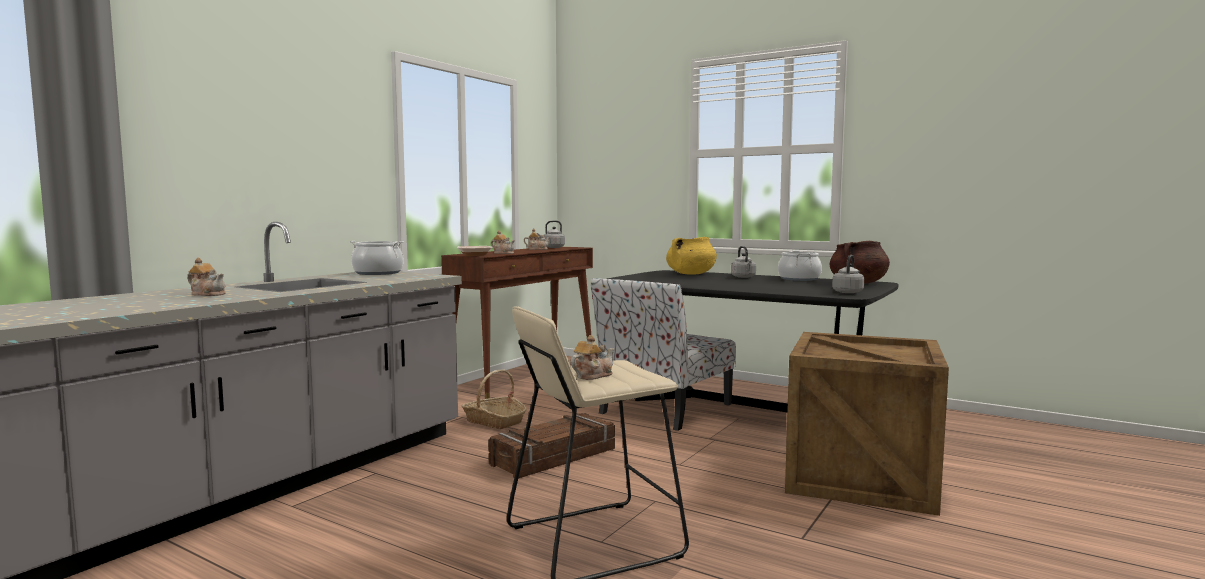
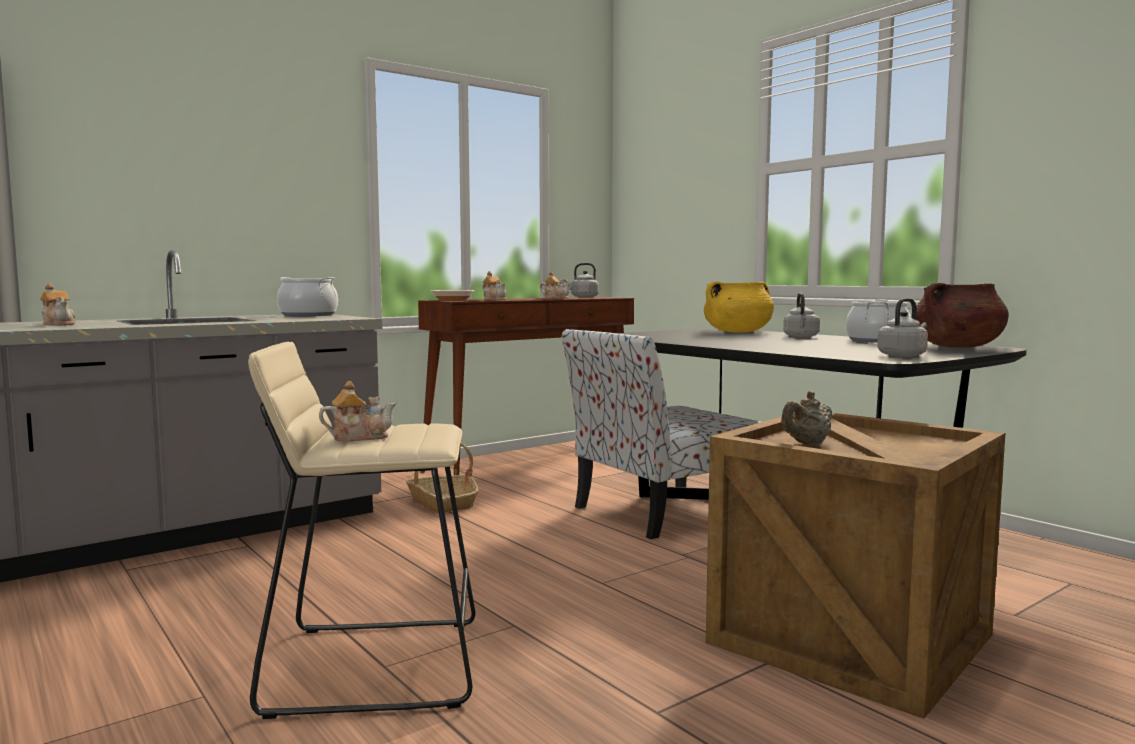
camera: 20 degrees right, 0 degrees up
(554, 457) = (458, 553): crate -> none
(840, 355) = (807, 444): none -> beige teapot

